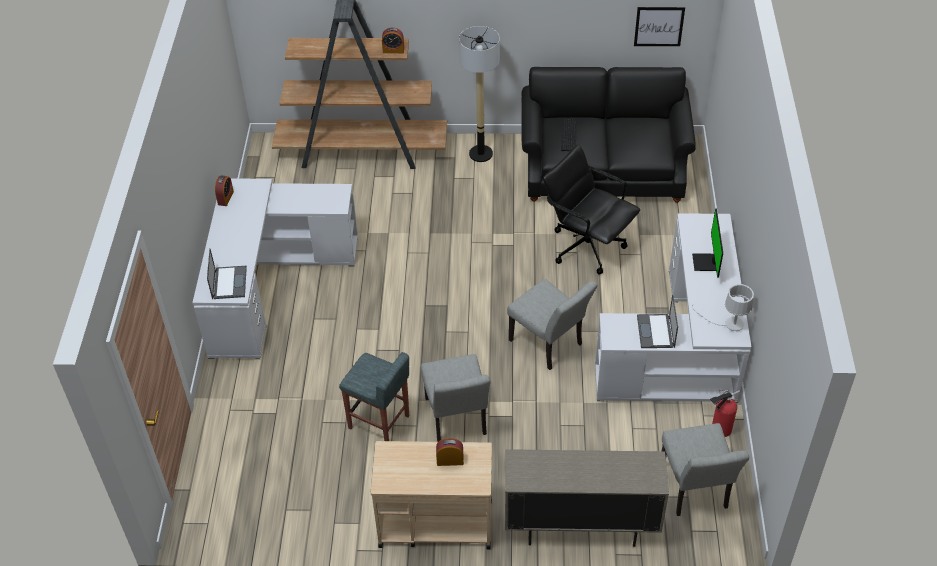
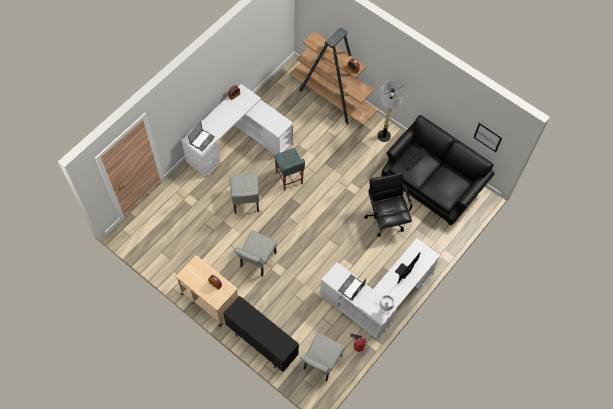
camera: 35 degrees right, 15 degrees up
(379, 422) = (226, 240): grey stool -> grey stool (289, 178)
(549, 345) = (324, 255): grey chair -> grey chair (245, 203)
(580, 527) = (262, 344): beige cabinet -> black cabinet

